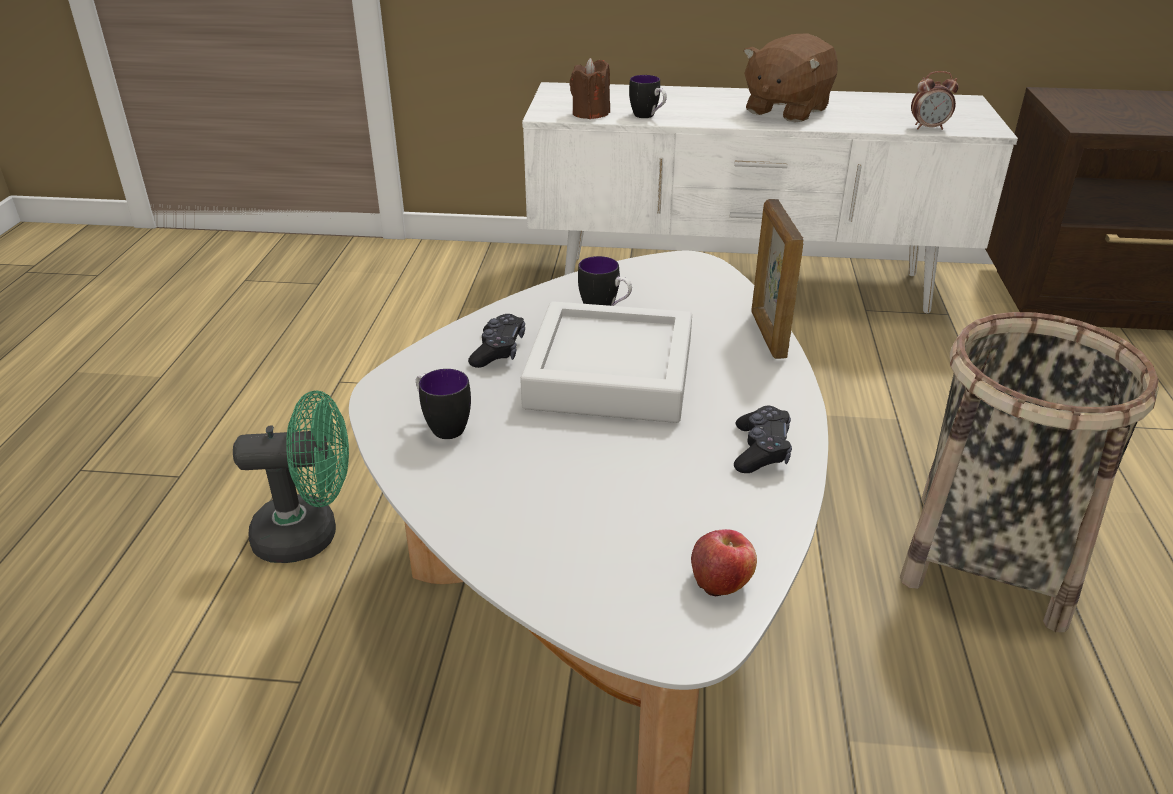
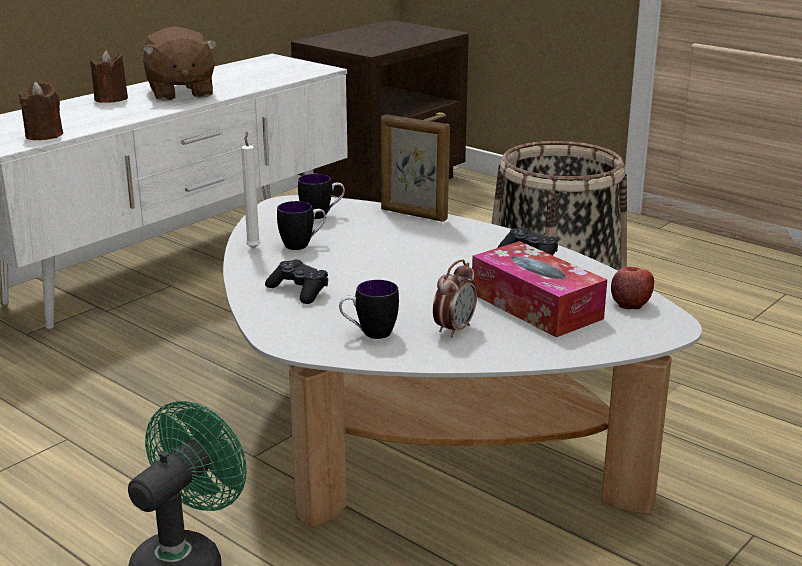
camera: 55 degrees left, 10 degrees down
(567, 291) = (253, 247): none -> white candle
(610, 374) = (387, 267): grey tray -> none
(624, 507) = (536, 306): none -> tissue box
(648, 116) = (95, 124): mug -> mug (322, 215)
(717, 97) = (111, 99): none -> brown candle
(928, 128) = (290, 77): alarm clock -> alarm clock (454, 329)

